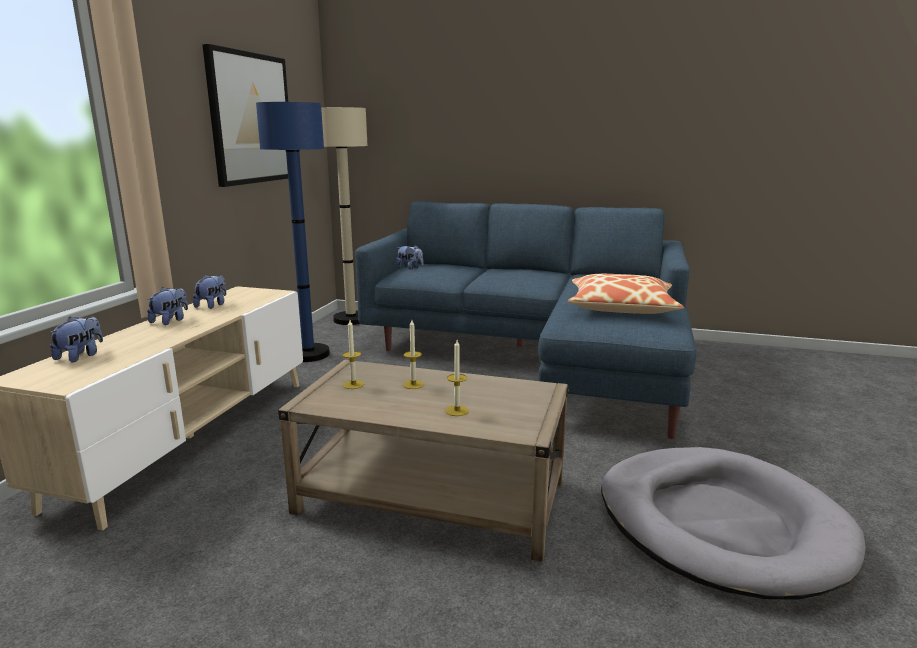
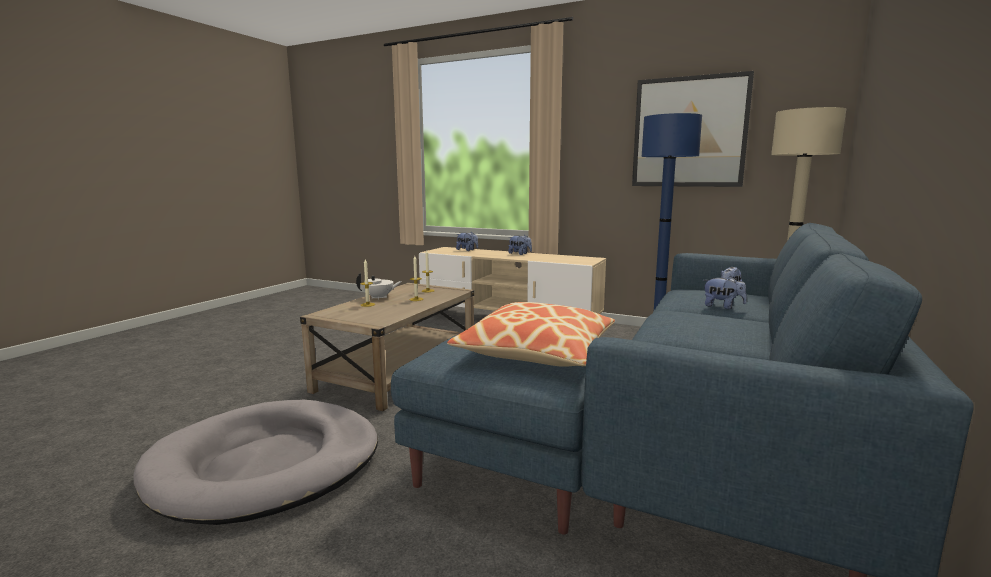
camera: 100 degrees right, 5 degrees down
(212, 305) = (552, 256): plush toy -> plush toy (722, 307)
(408, 411) = (379, 298): none -> white teapot

